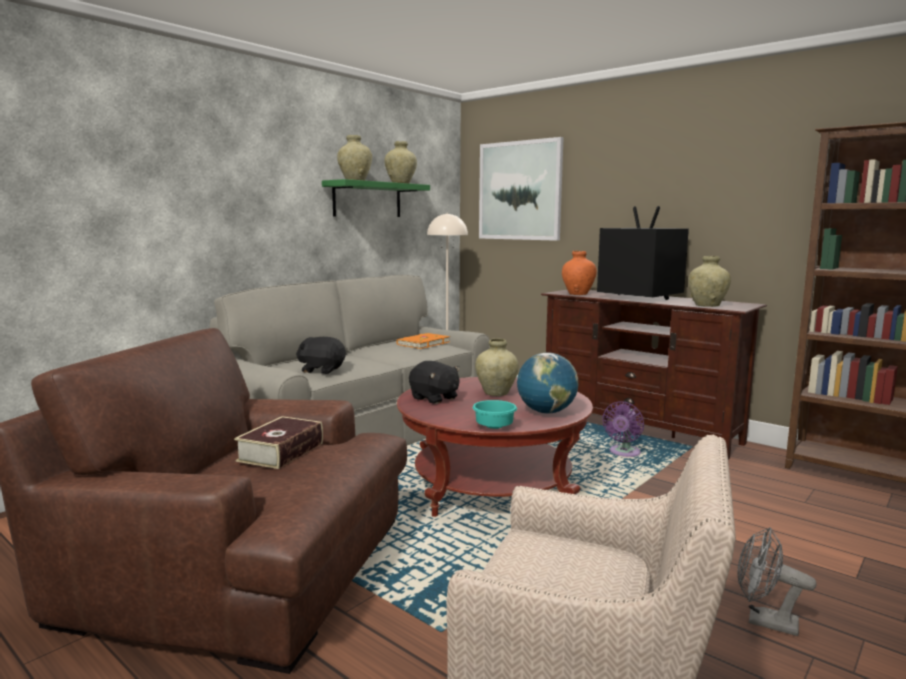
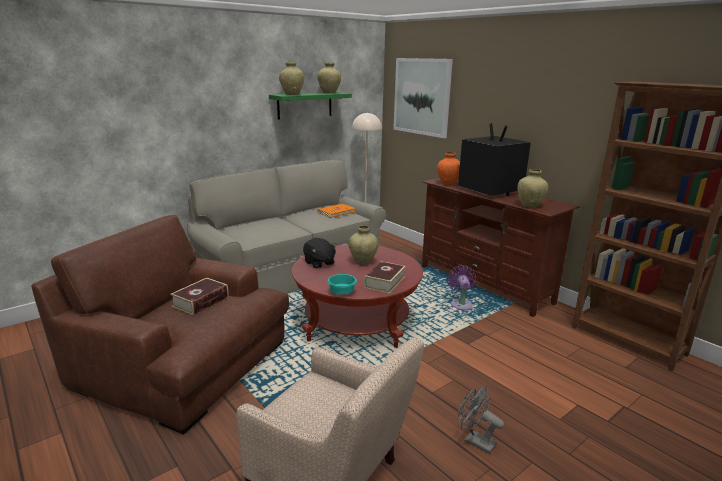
camera: 10 degrees right, 10 degrees up
(322, 370) = (255, 234): black plush toy -> none
(546, 412) = (384, 282): globe -> book
(623, 453) = (461, 304): purple fan -> purple fan turned 135 degrees clockwise

